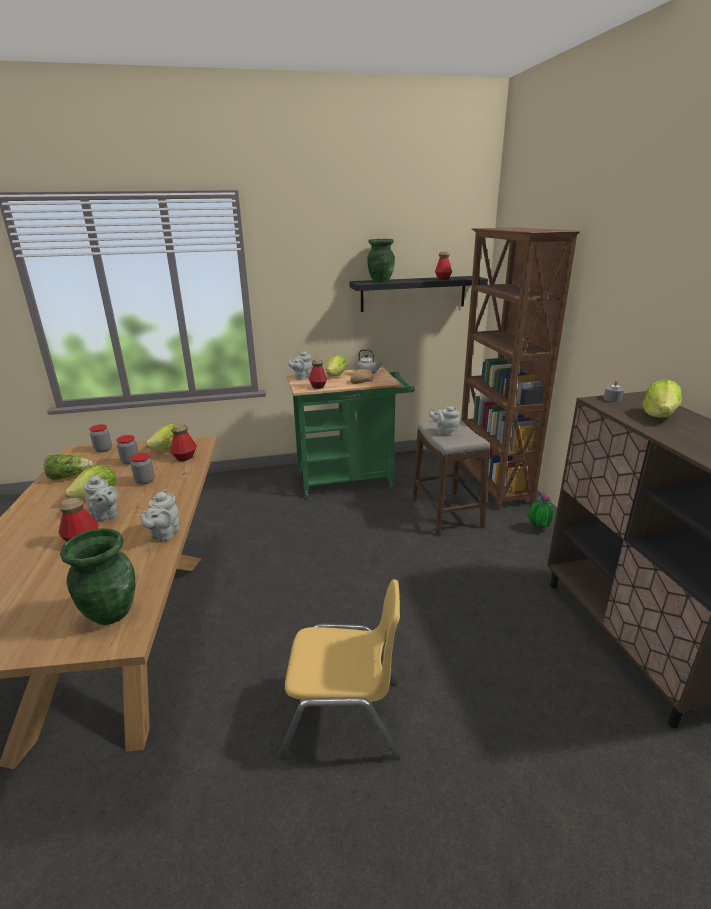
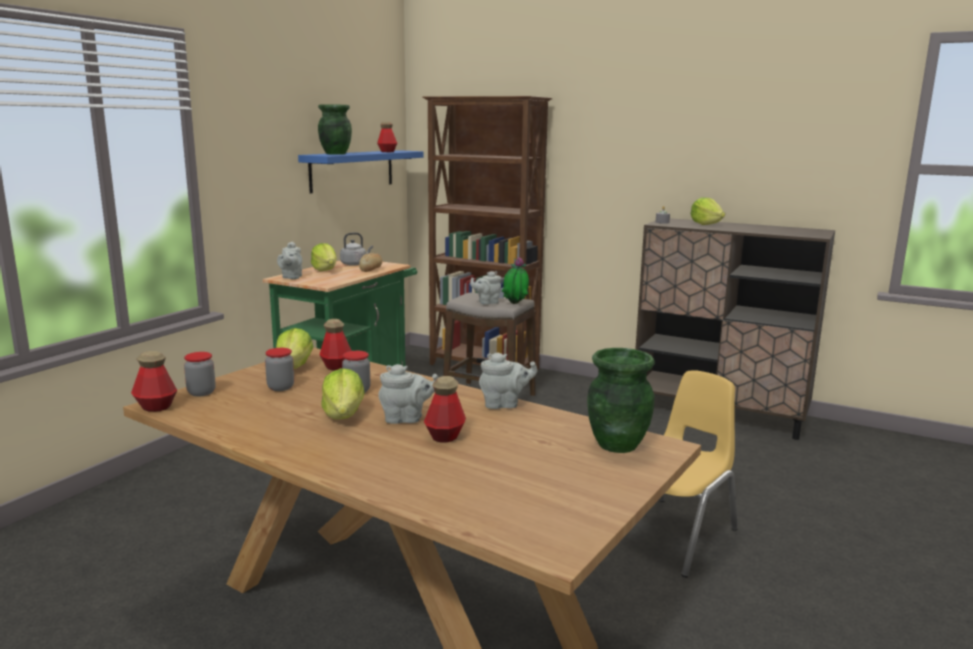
camera: 50 degrees left, 10 degrees down
(69, 476) = (244, 419): lettuce -> none
(164, 534) = (504, 404): grey teapot -> grey teapot turned 60 degrees counterclockwise
(318, 386) = (337, 279): bottle -> bottle (156, 407)
(413, 293) = (352, 170): black shelf -> blue shelf
(538, 529) = (569, 382): potted plant -> potted plant (515, 304)

